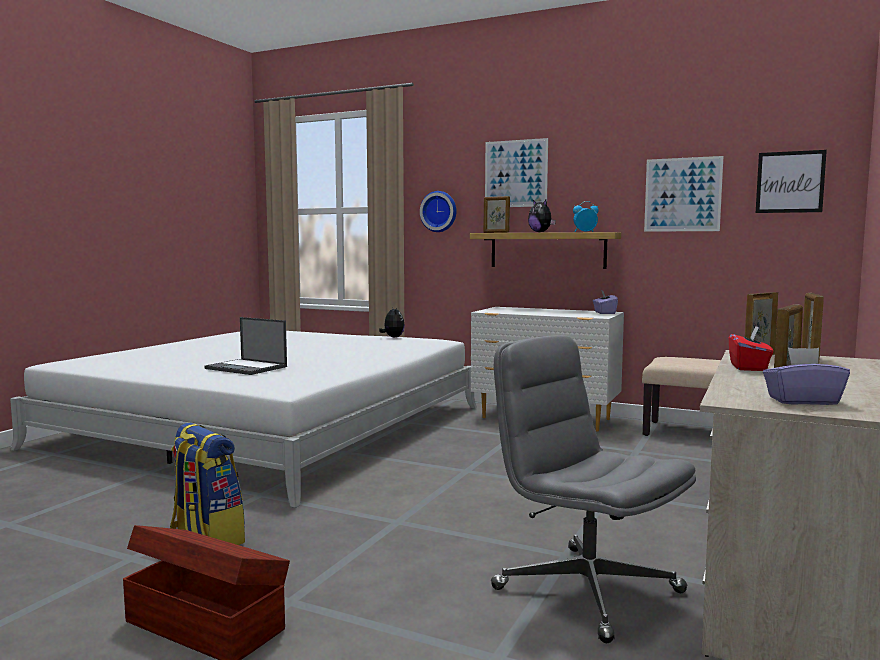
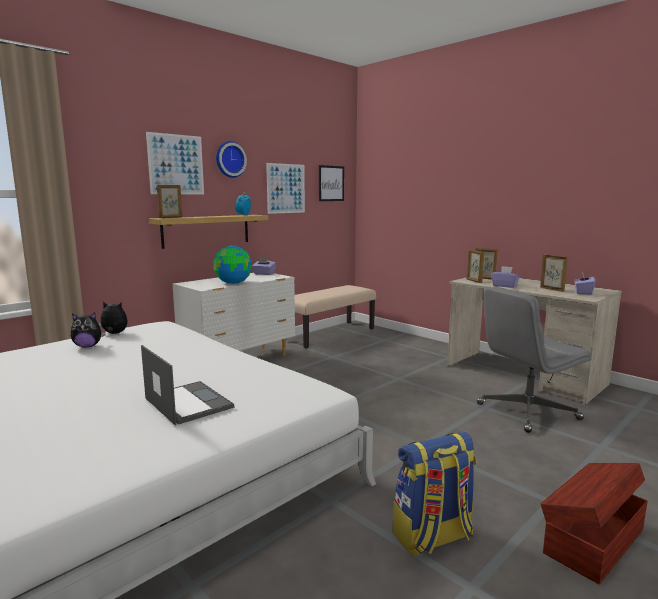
camera: 70 degrees left, 5 degrees up
(247, 368) = (187, 402): laptop -> laptop turned 90 degrees counterclockwise
(439, 211) = (101, 197): wall clock -> wall clock (229, 159)
(527, 313) = (233, 283): none -> globe
(540, 232) = (211, 216): plush toy -> plush toy (88, 346)
(749, 367) = (504, 286): red tissue box -> purple tissue box

